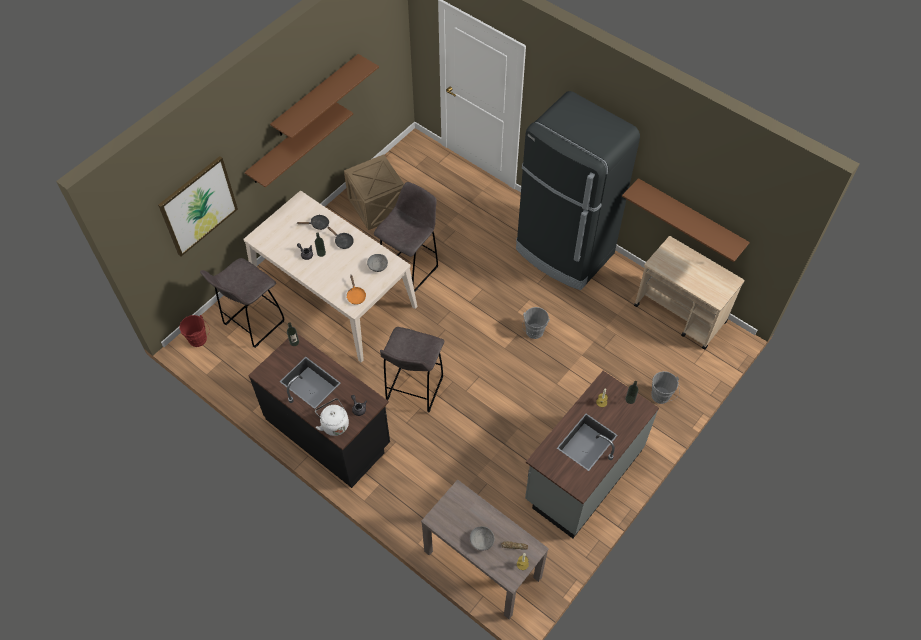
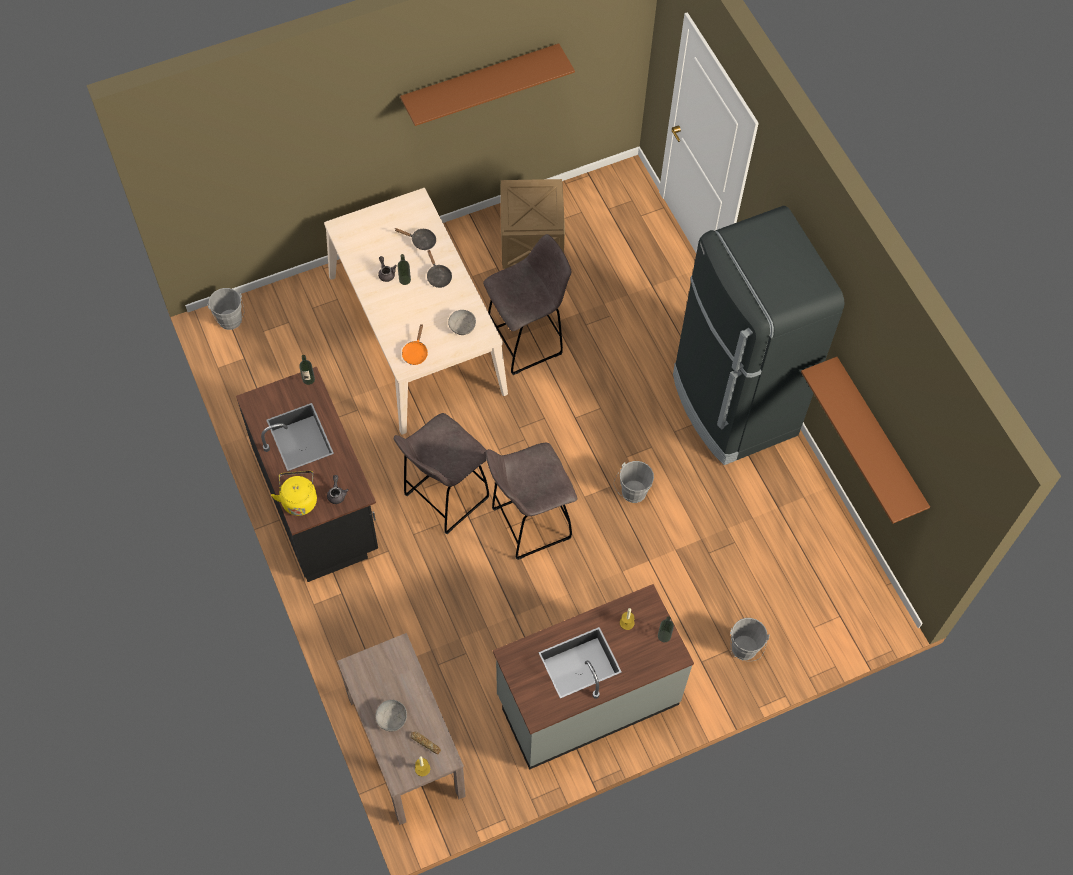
camera: 25 degrees right, 5 degrees up
(198, 206) = (272, 165): picture -> none
(199, 340) = (231, 322): red bucket -> grey bucket
(252, 324) = (302, 329): grey stool -> grey stool (528, 524)
(291, 143) = (428, 126): brown shelf -> none
(334, 424) = (299, 499): white kettle -> yellow kettle
(680, 314) = (836, 555): beige cart -> none

